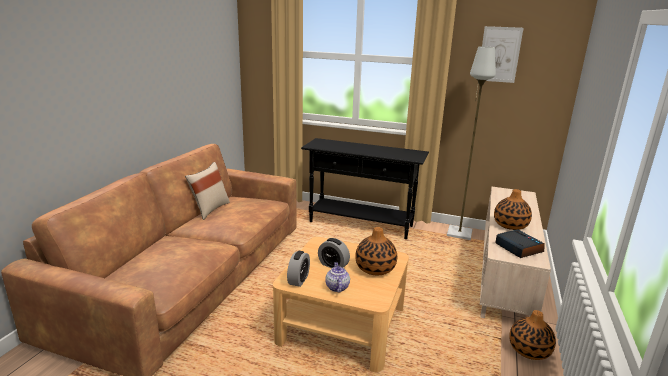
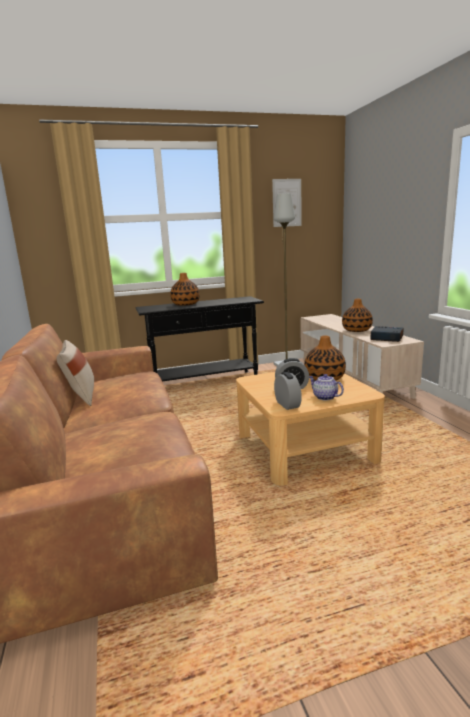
camera: 35 degrees left, 5 degrees down
(529, 350) = (432, 408): vase -> vase (186, 304)

